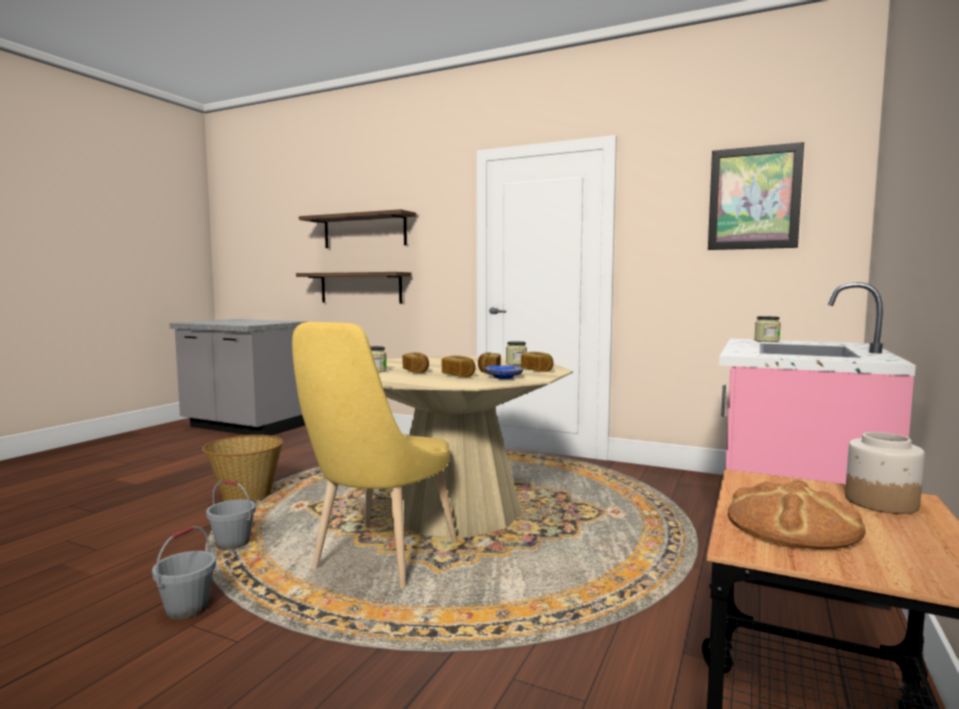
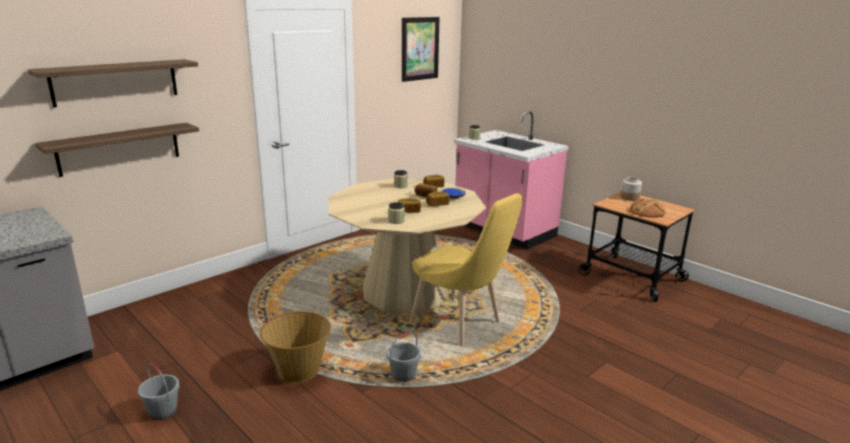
camera: 70 degrees left, 15 degrees up
(187, 609) = (491, 390): grey bucket -> grey bucket (163, 411)

